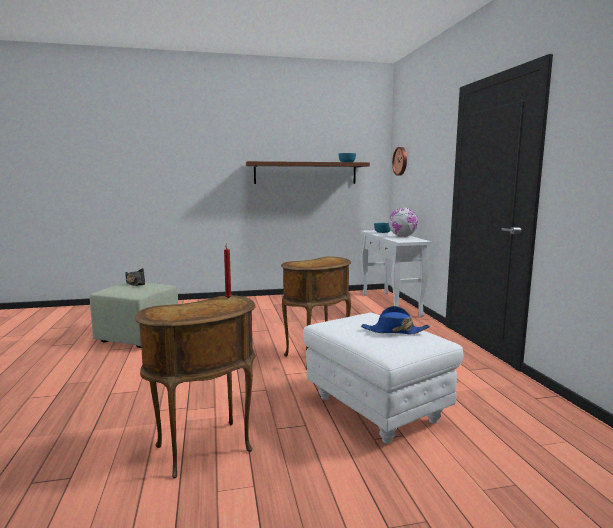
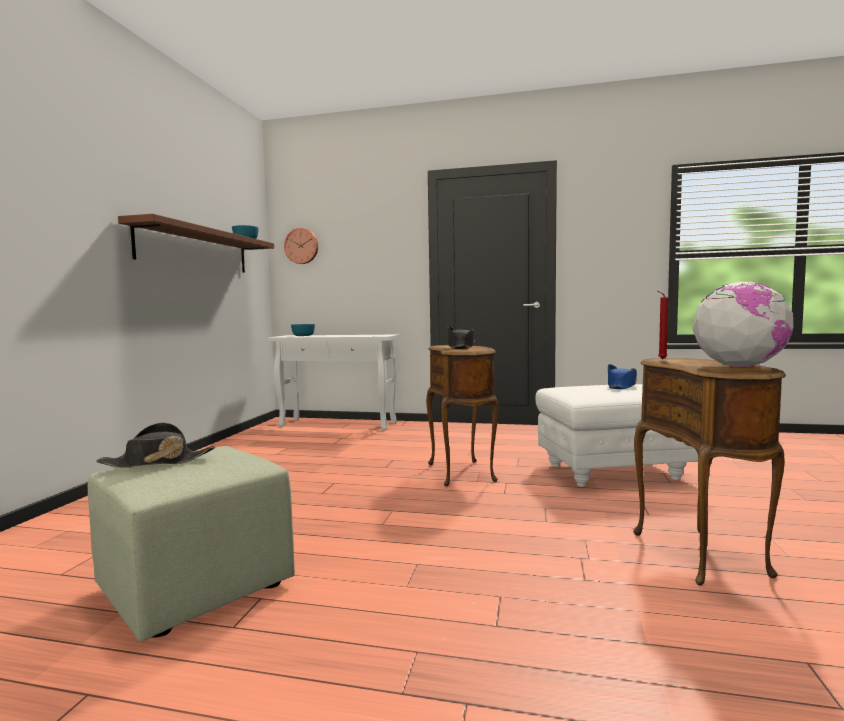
camera: 65 degrees left, 5 degrees down
(319, 261) = (461, 347): none -> black hat
(402, 236) = (350, 335): globe -> globe (739, 366)

